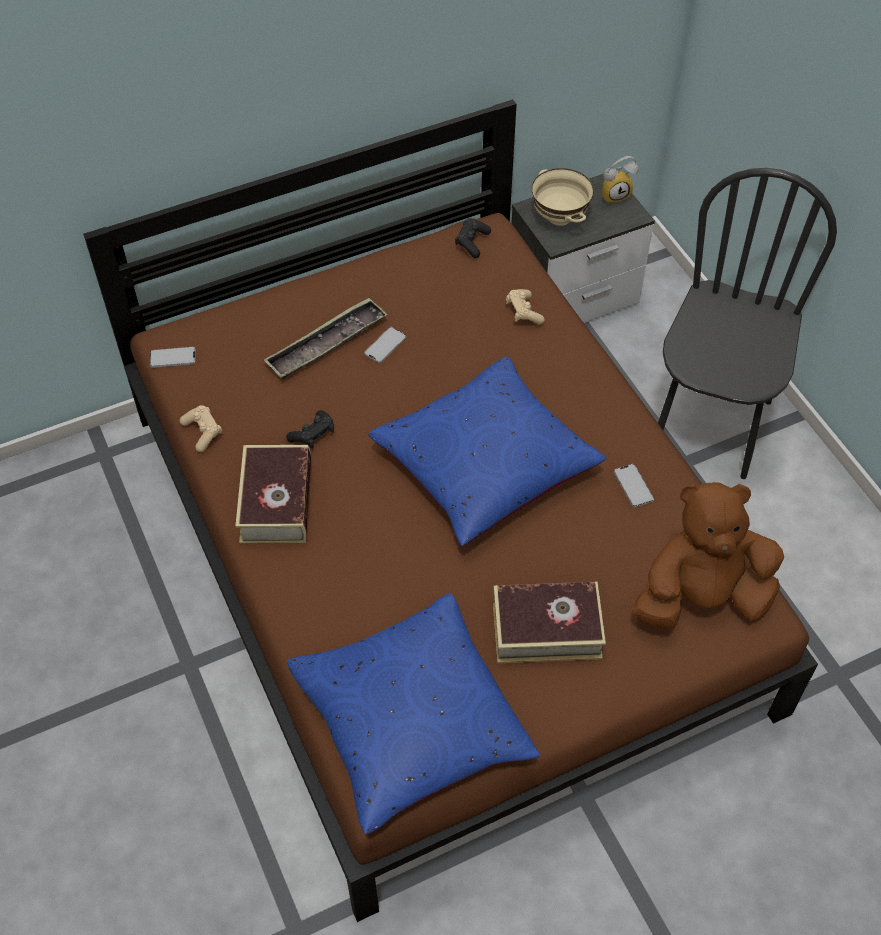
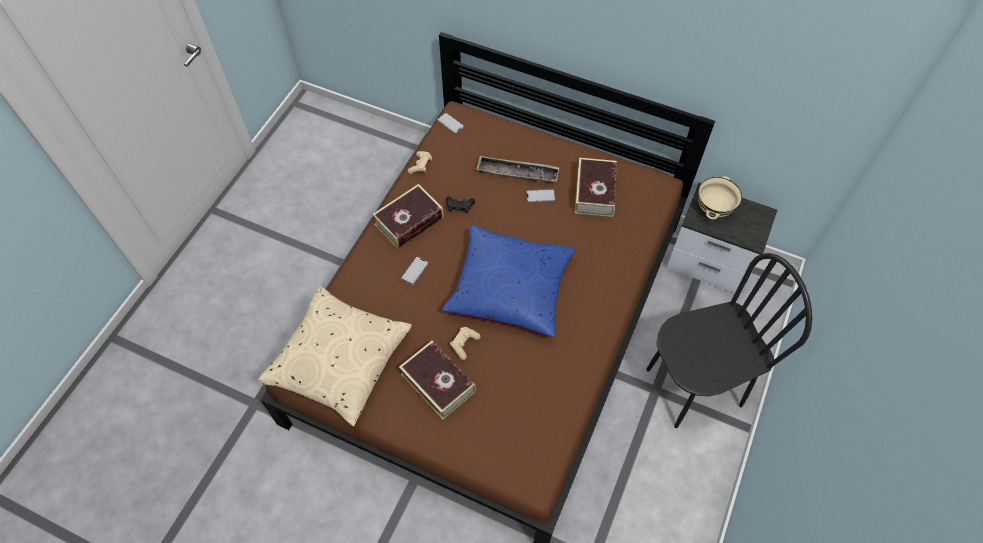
camera: 50 degrees right, 5 degrees up
(411, 722) = (339, 361): blue pillow -> beige pillow
(437, 292) = (595, 192): none -> book
(472, 242) = (644, 183): black game controller -> none
(523, 312) = (622, 237): beige game controller -> beige game controller (464, 344)
(615, 194) = (760, 222): alarm clock -> none
(633, 486) = (560, 363): phone -> phone (414, 271)
(701, 598) = (520, 442): brown plush toy -> none

